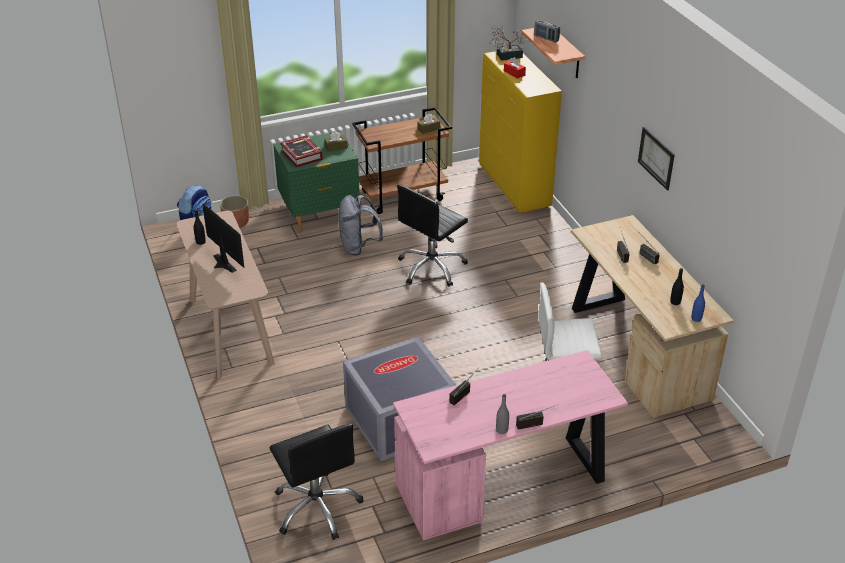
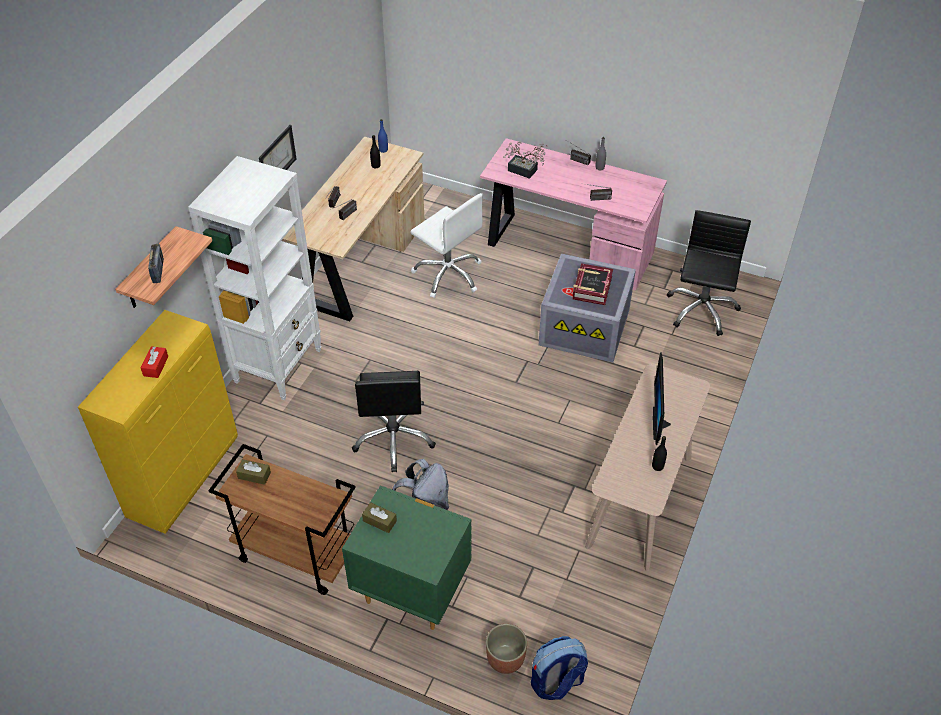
camera: 135 degrees left, 10 degrees up
(302, 155) = (429, 536): book -> book (591, 288)
(432, 268) = (394, 438): black office chair -> black office chair turned 90 degrees clockwise
(506, 56) = (114, 399): potted plant -> potted plant (525, 171)
(565, 257) = (279, 365): none -> white bookcase

